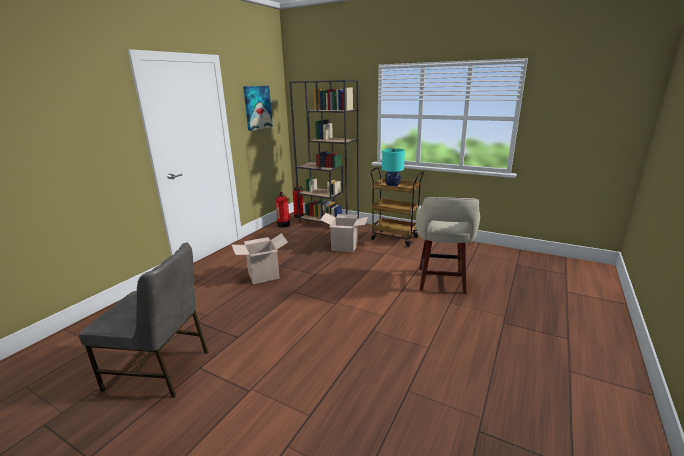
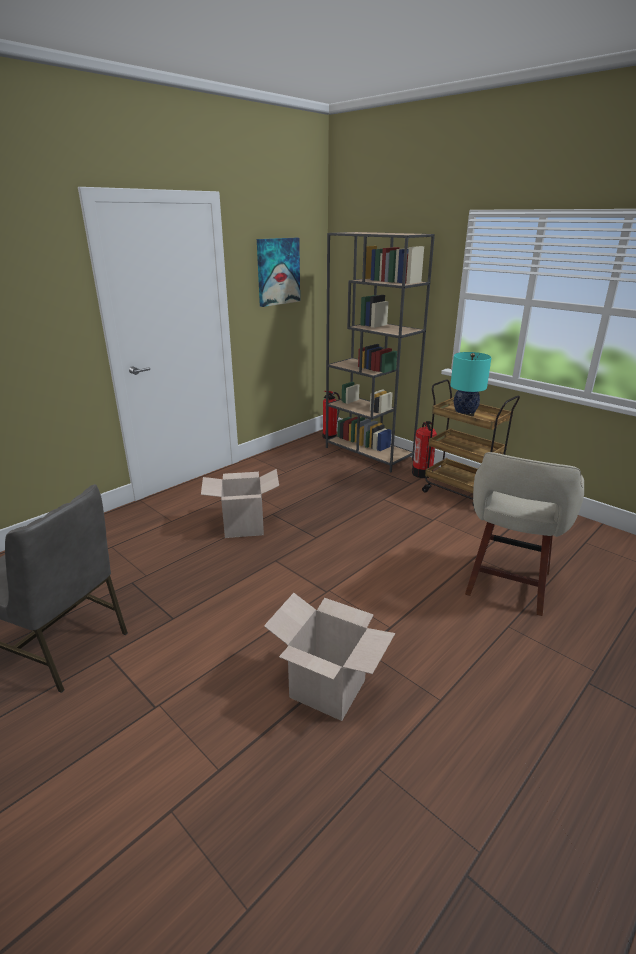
camera: 15 degrees right, 5 degrees up
(283, 225) = (303, 448): fire extinguisher -> fire extinguisher (422, 473)
(344, 247) = (377, 498): cardboard box -> cardboard box (327, 689)

